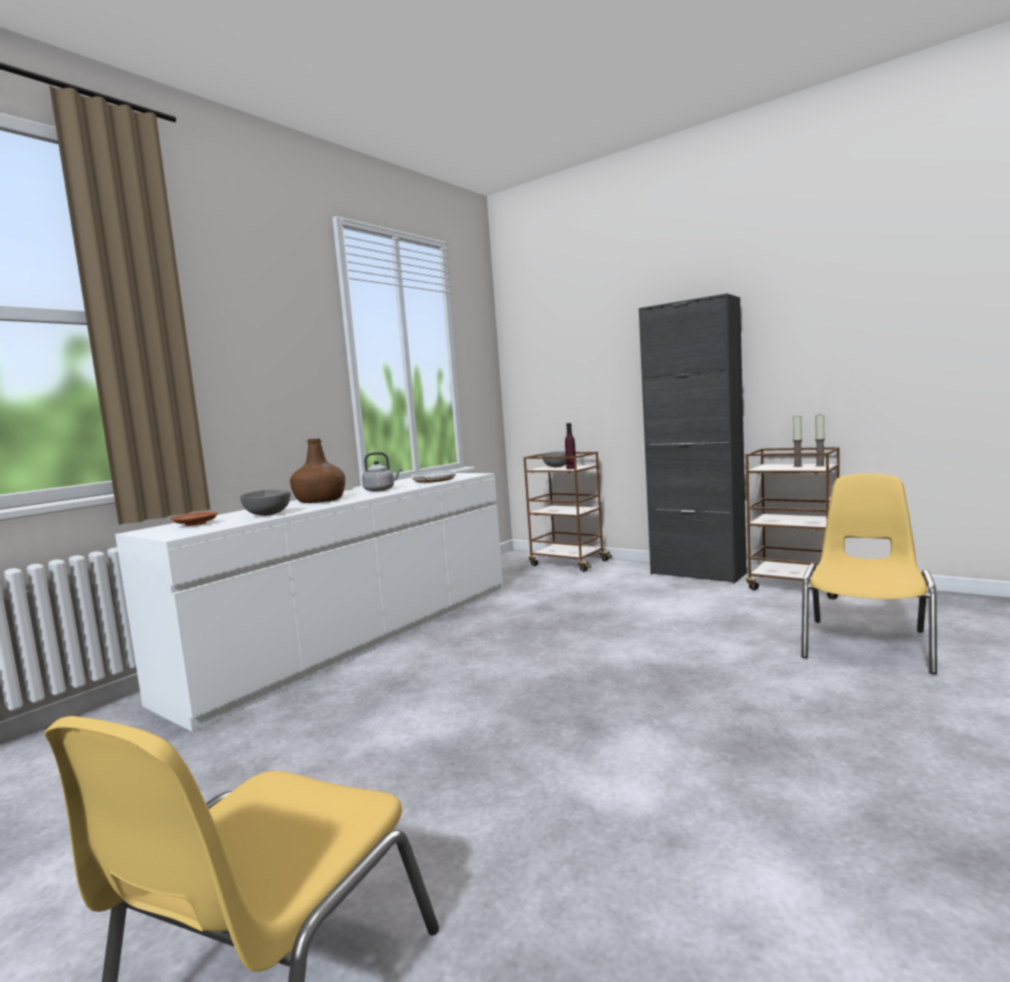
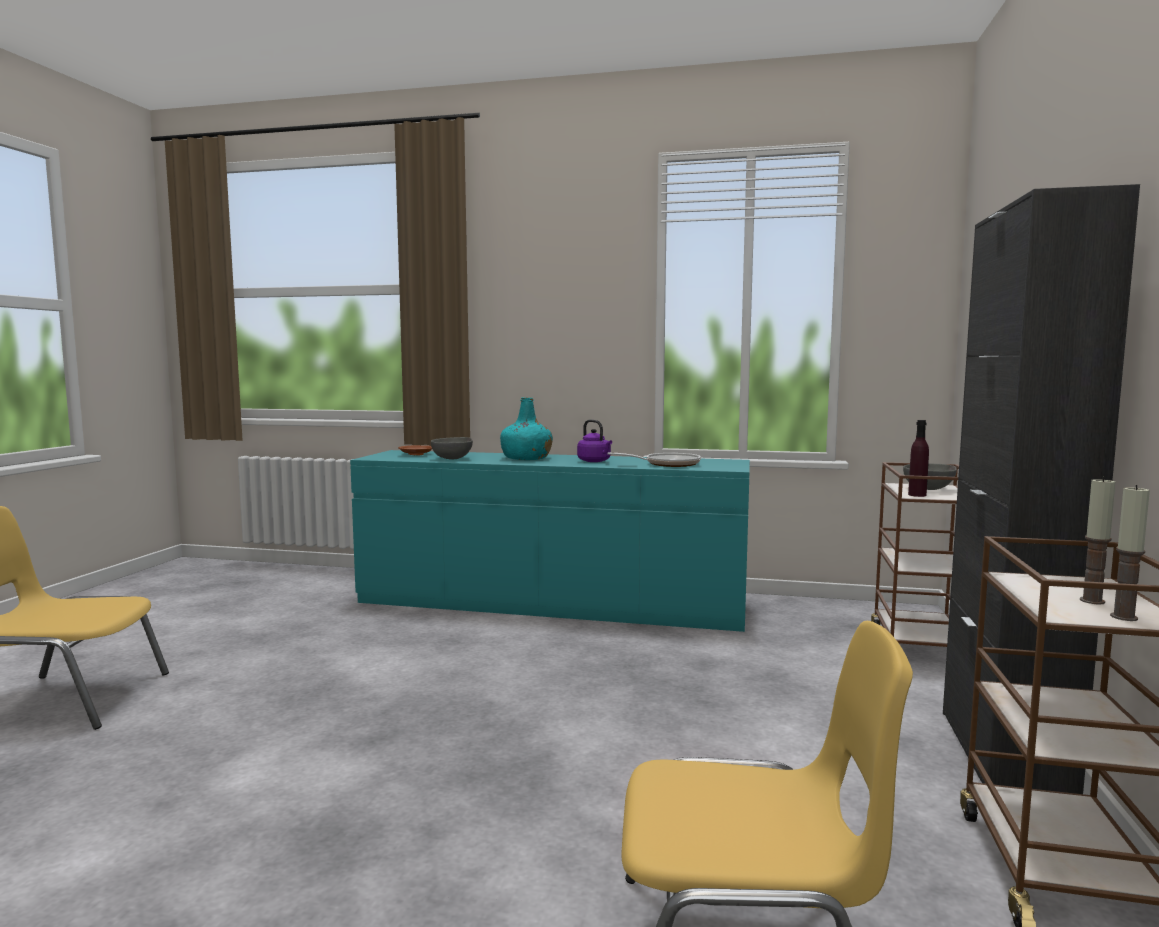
camera: 65 degrees right, 0 degrees up
(321, 501) = (526, 458): brown bottle -> turquoise bottle
(357, 638) = (551, 603): white dresser -> turquoise dresser
(381, 490) = (595, 461): grey kettle -> purple kettle

